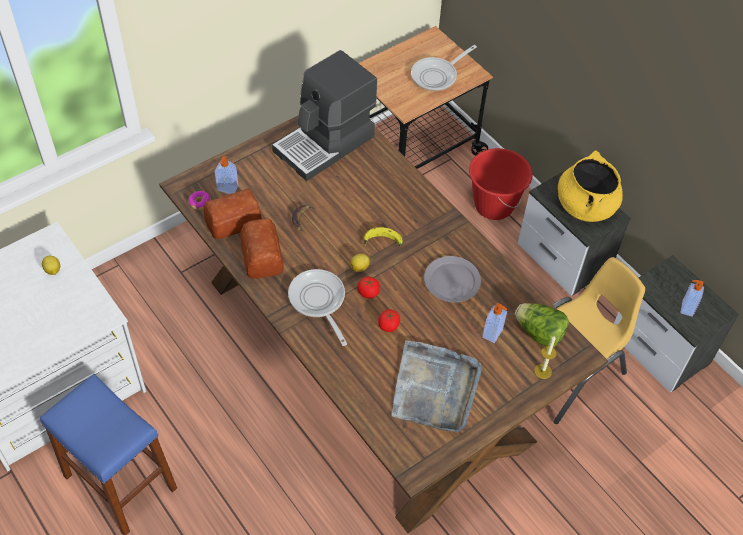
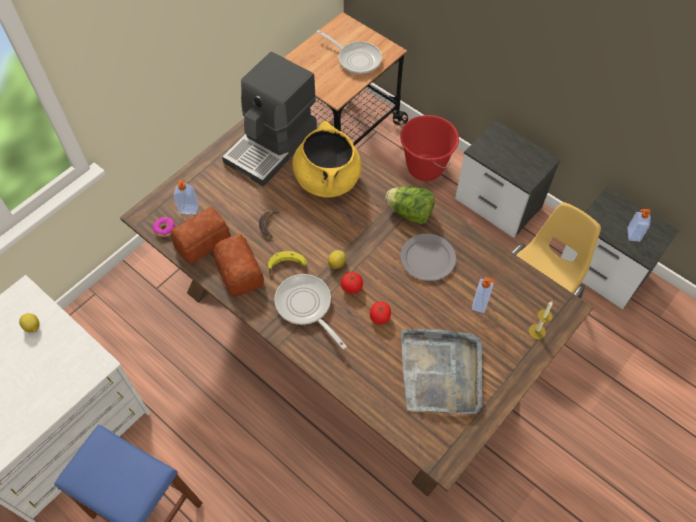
camera: 10 degrees left, 5 degrees up
(382, 243) = (352, 234): banana -> banana (287, 267)
(437, 76) = (356, 59): frying pan -> frying pan turned 90 degrees counterclockwise
(539, 333) = (523, 294): lettuce -> lettuce (410, 213)
(585, 205) = (517, 155): yellow cooking pot -> yellow cooking pot (327, 179)

